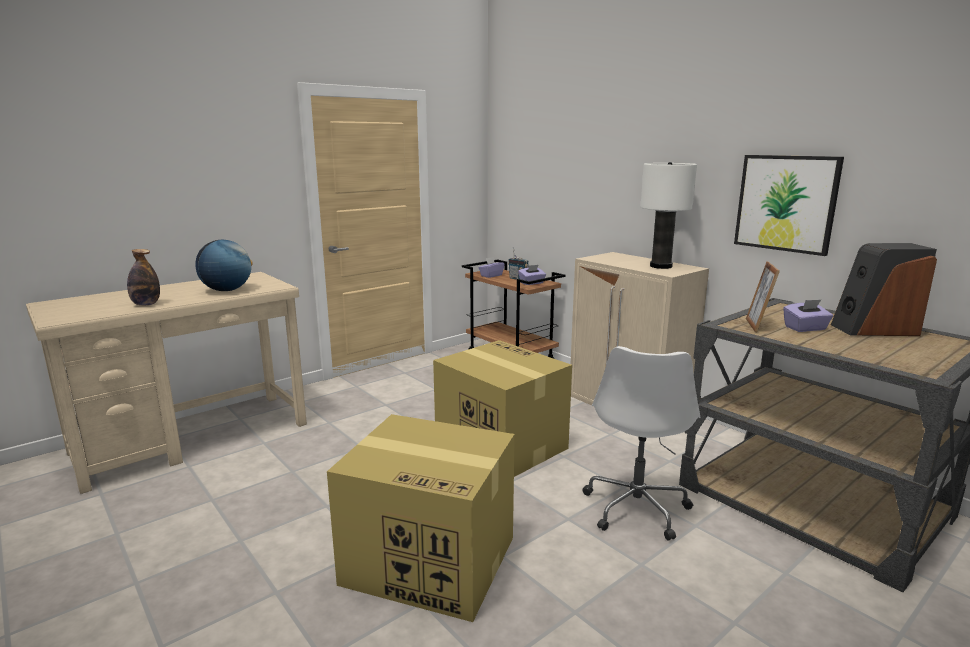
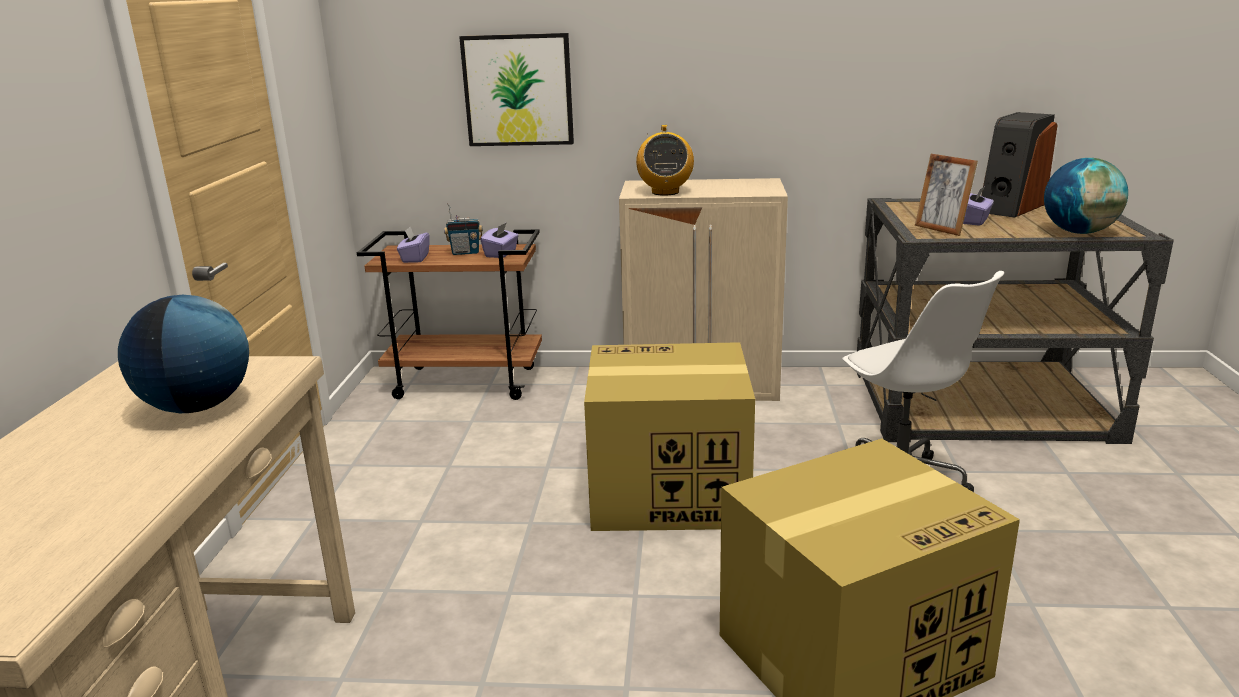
camera: 45 degrees left, 5 degrees up
(146, 304) = (114, 496): bottle -> none
(609, 261) = (665, 192): none -> radio
(661, 266) = (735, 186): white table lamp -> none
(786, 203) = (870, 84): picture -> picture (518, 90)
(871, 357) = (1079, 232): none -> globe

